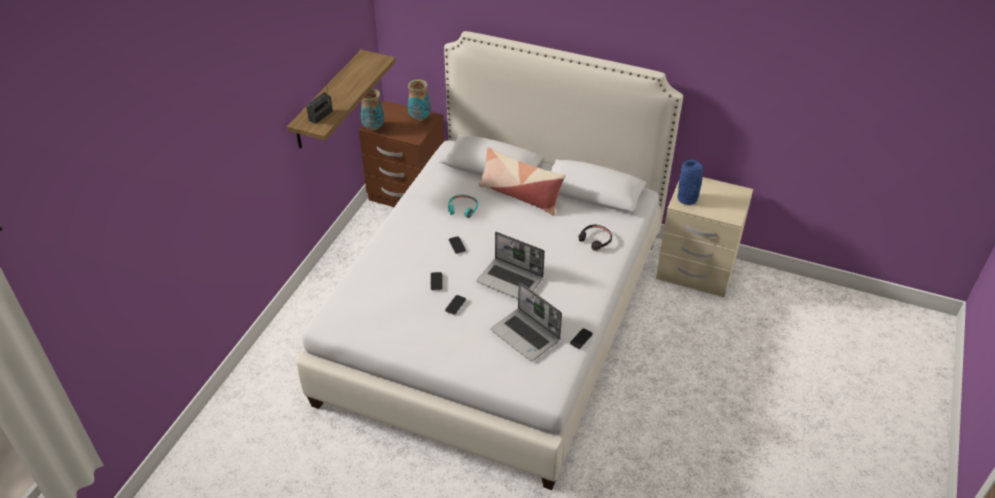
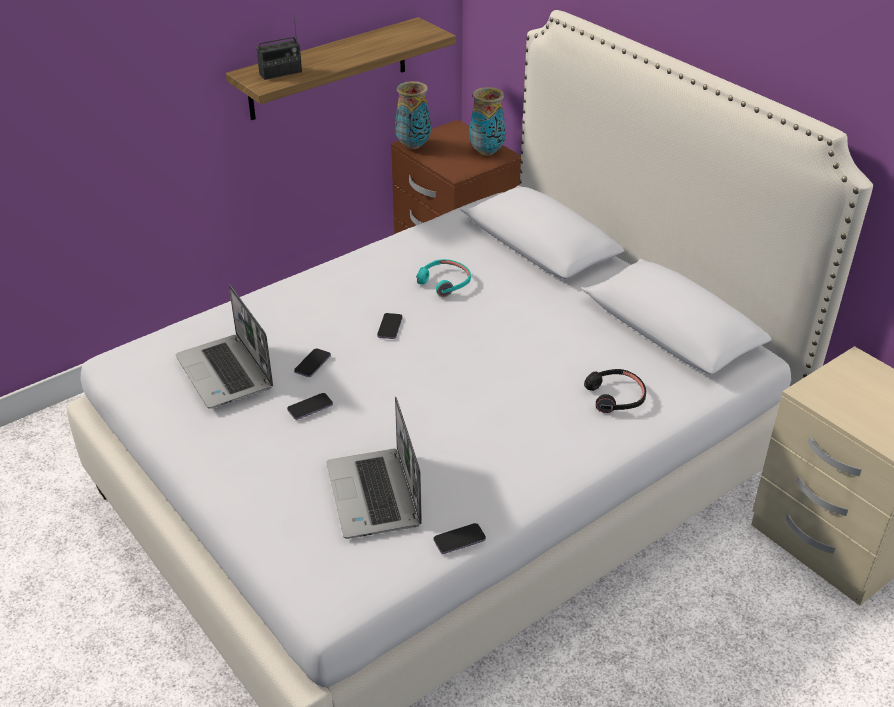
camera: 30 degrees right, 5 degrees down
(511, 280) = (425, 404): laptop -> laptop (226, 373)
(520, 195) = (548, 292): pillow -> none
(687, 199) = (832, 390): blue vase -> none

